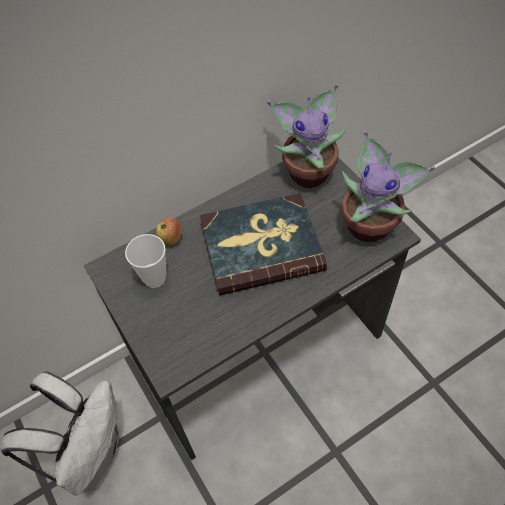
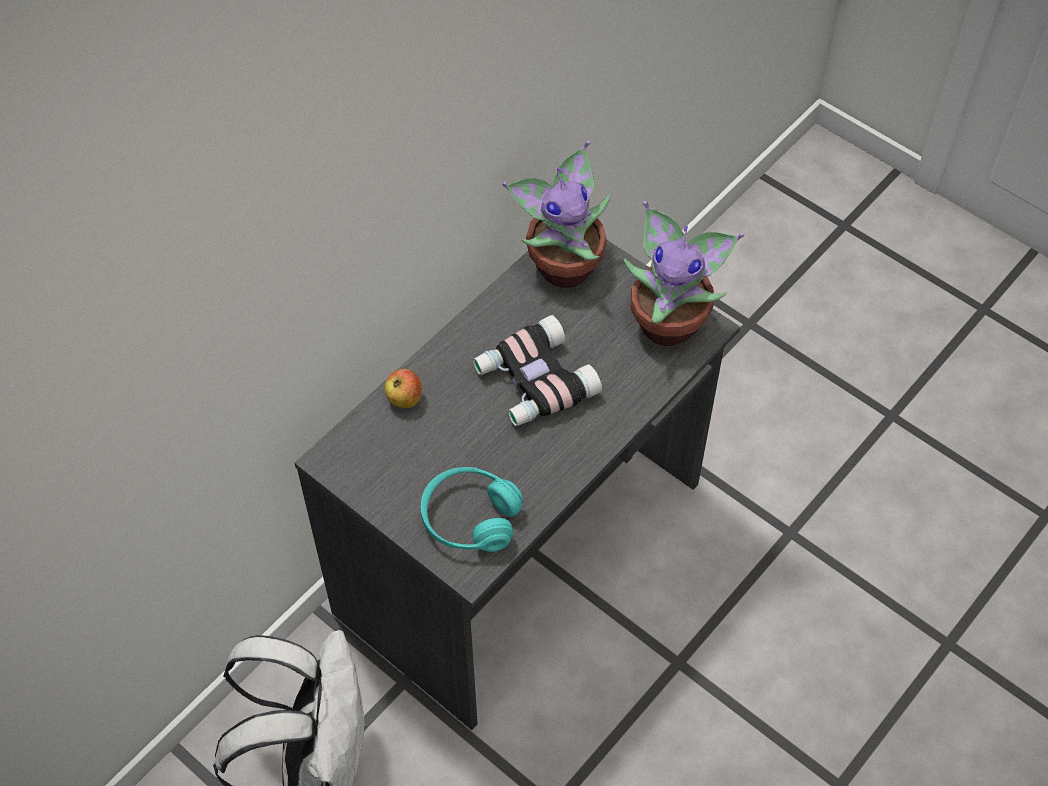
camera: 20 degrees left, 0 degrees up
(154, 278) = (403, 457): cup -> none
(183, 333) = (470, 518): none -> turquoise headphones
(261, 246) = (533, 382): book -> binoculars

